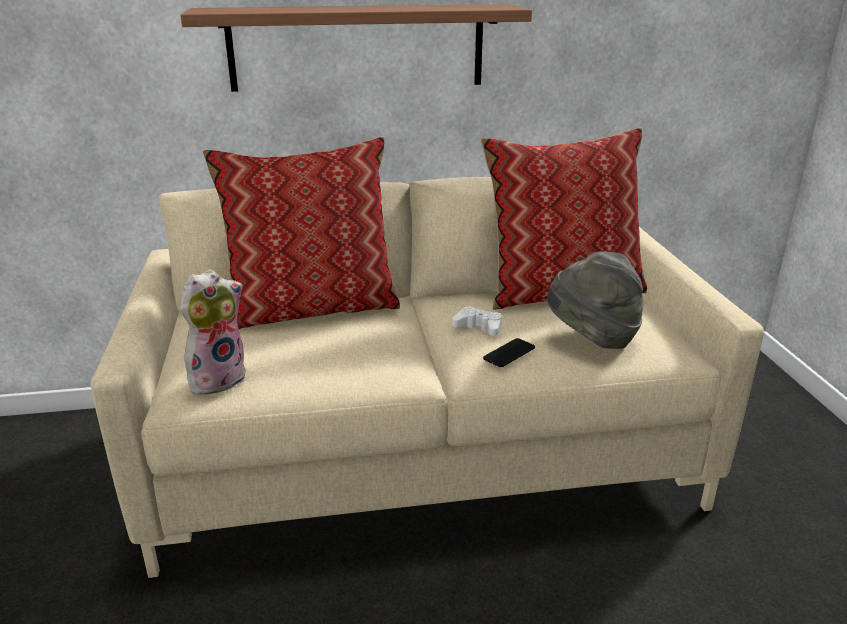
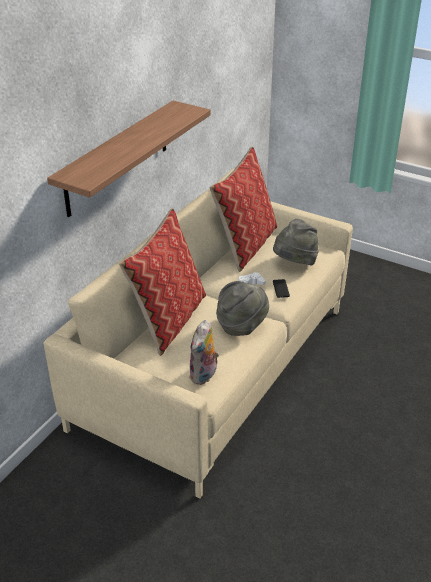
camera: 50 degrees left, 10 degrees up
(218, 378) = (204, 375): plush toy -> plush toy turned 150 degrees counterclockwise
(371, 358) = (241, 325): none -> grey hat

